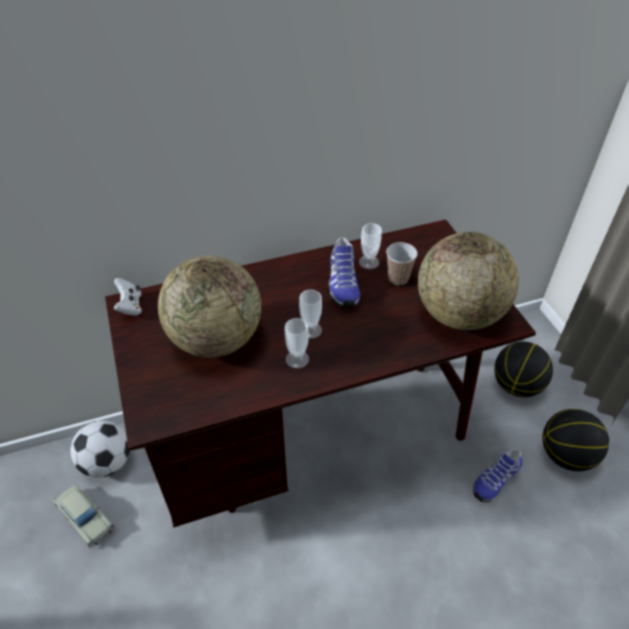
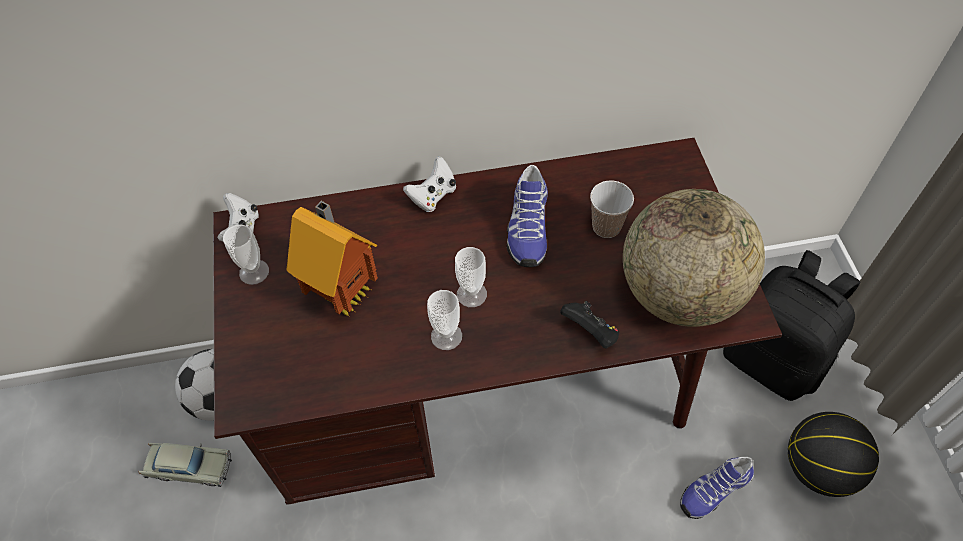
camera: 10 degrees right, 10 degrees up
(85, 518) = (189, 467): beige toy car -> beige toy car turned 45 degrees counterclockwise
(216, 339) = (345, 293): globe -> toy house
(270, 270) = (433, 196): none -> white game controller
(369, 262) = (570, 197): cup -> cup (254, 272)
(402, 345) = (590, 332): none -> black game controller
(516, 385) = (772, 359): basketball -> black backpack

